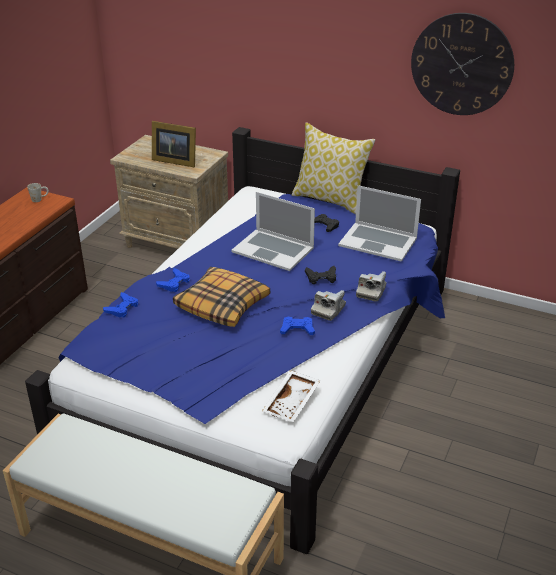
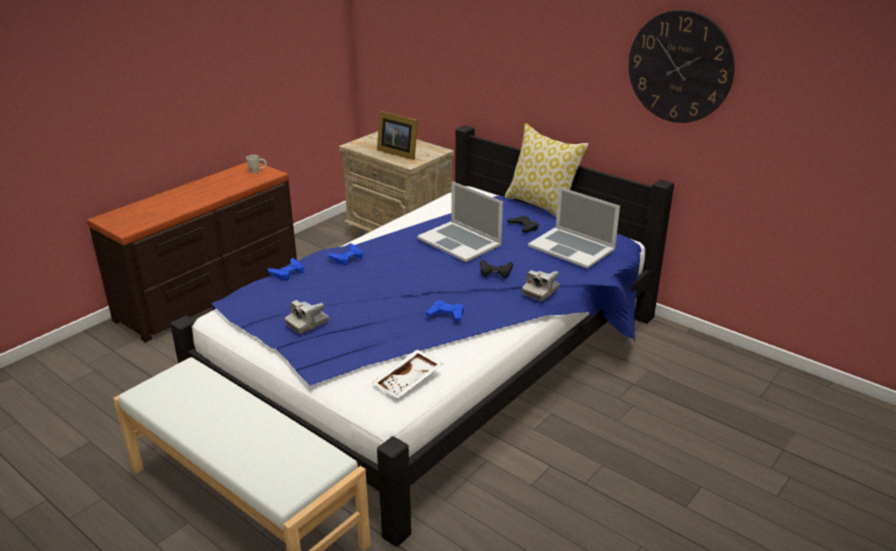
camera: 15 degrees right, 5 degrees down
(222, 305) = (384, 283): pillow -> none
(328, 310) = (487, 302): camera -> camera (307, 323)

